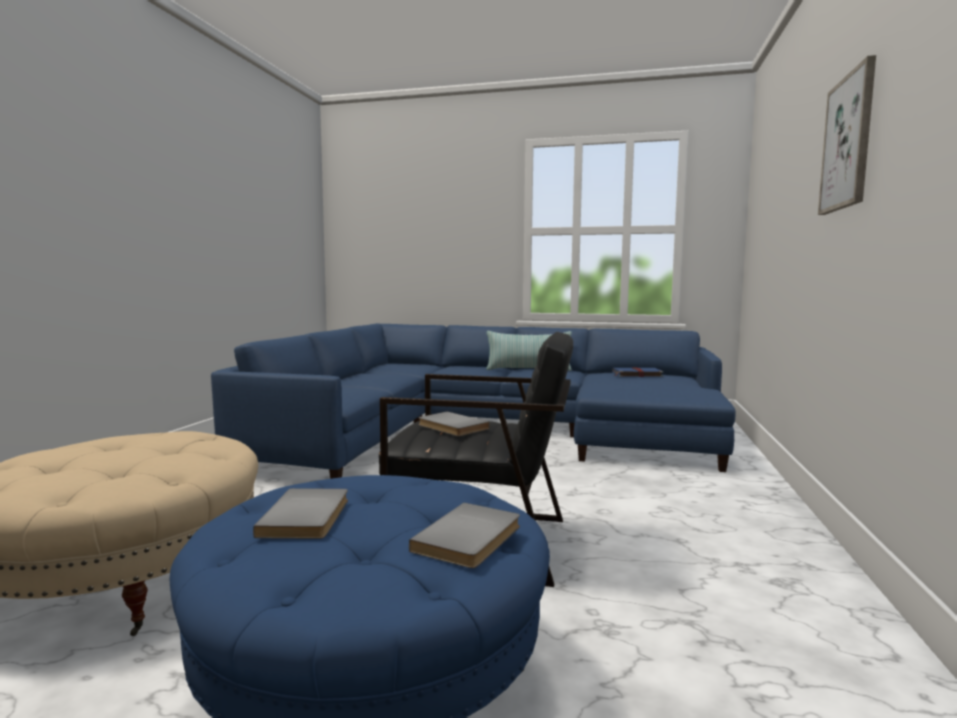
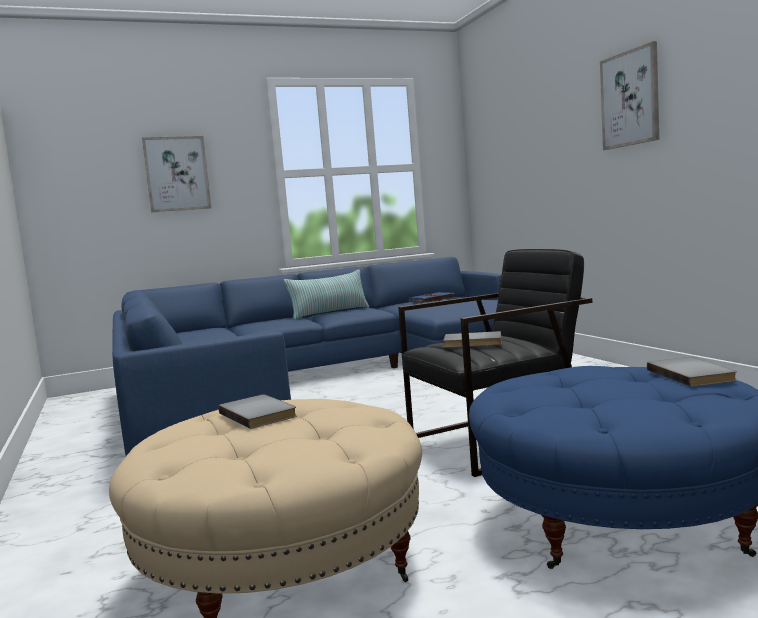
camera: 35 degrees left, 0 degrees up
(309, 517) = (583, 396): grey book -> grey book (260, 414)
(438, 228) = (177, 174): none -> picture

